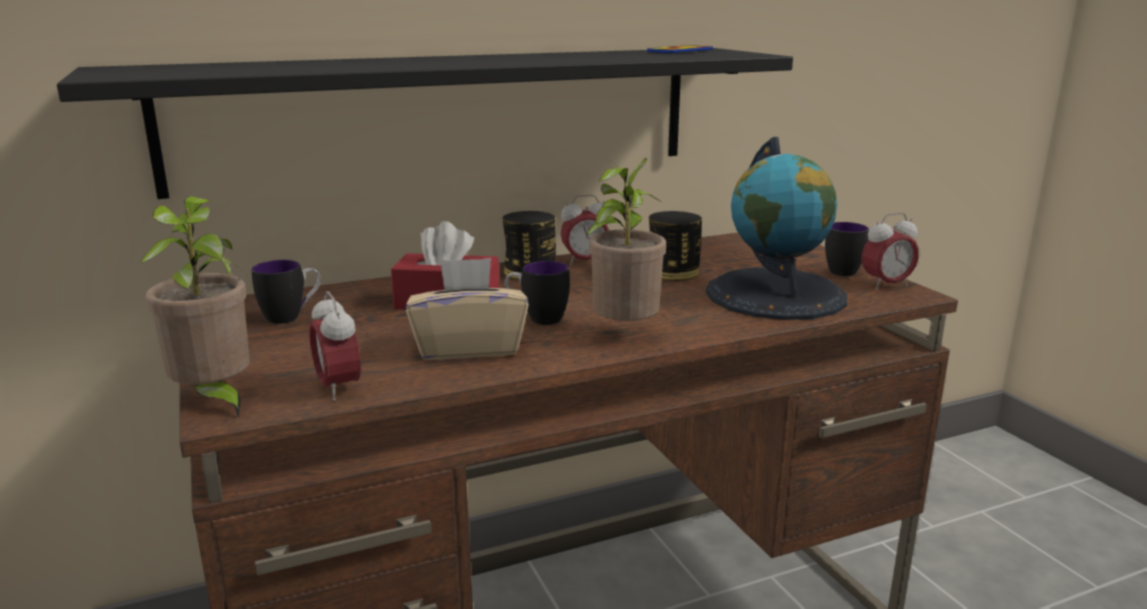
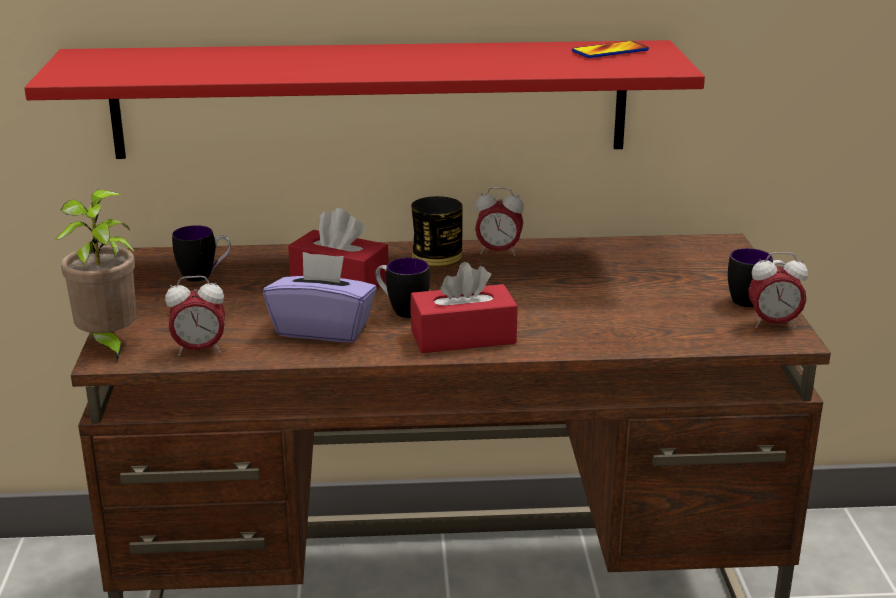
camera: 20 degrees right, 5 degrees up
(338, 388) = (199, 350): alarm clock -> alarm clock turned 90 degrees counterclockwise
(443, 116) = (370, 99): black shelf -> red shelf
(469, 347) = (323, 329): beige tissue box -> purple tissue box
(624, 333) = (463, 337): potted plant -> red tissue box
(673, 272) = (572, 276): can -> none
(776, 294) = (647, 317): globe -> none

